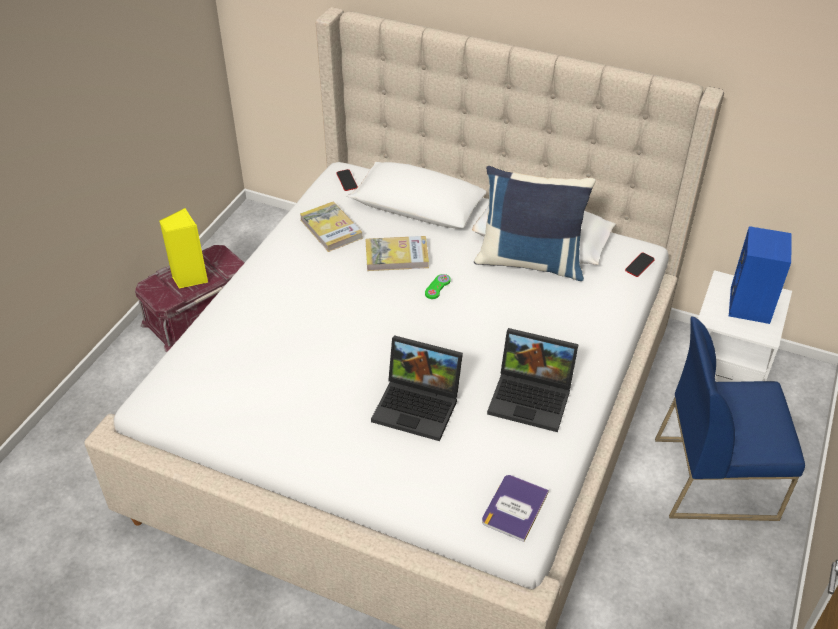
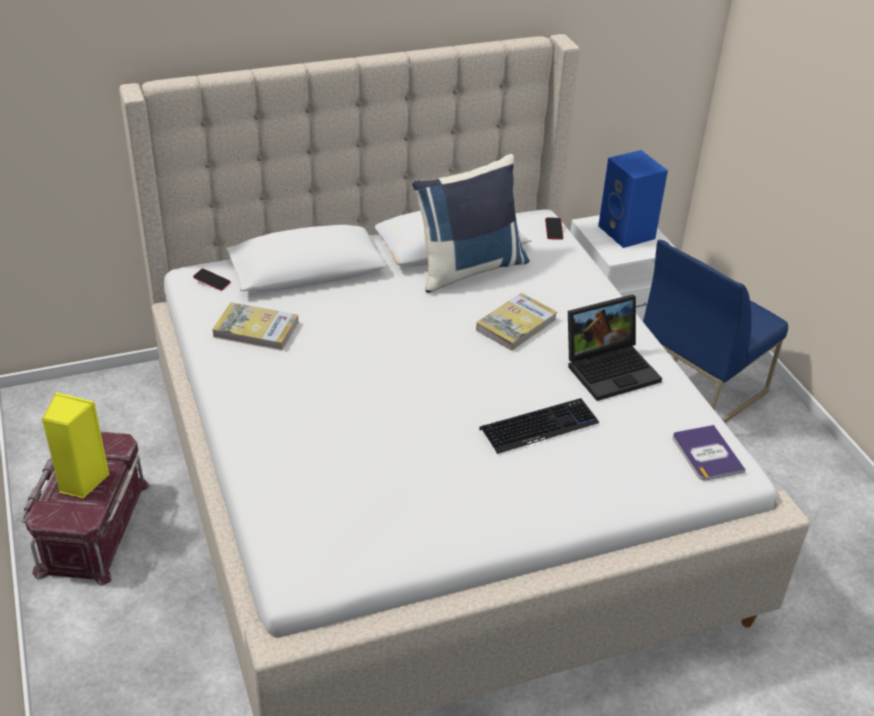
camera: 45 degrees left, 5 degrees down
(396, 256) = (351, 321): book -> book (516, 324)
(419, 406) = (539, 427): laptop -> keyboard
(437, 287) = (423, 327): green game controller -> none

